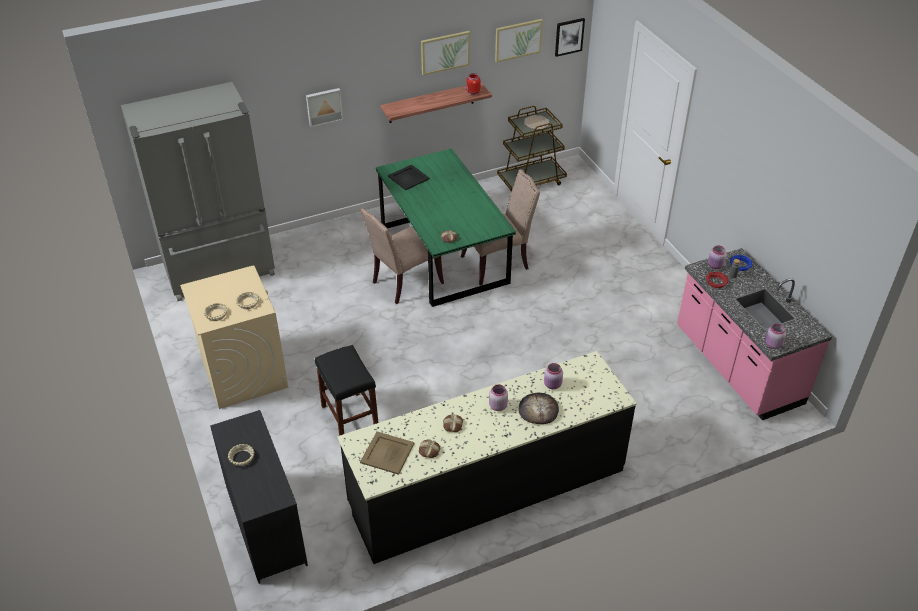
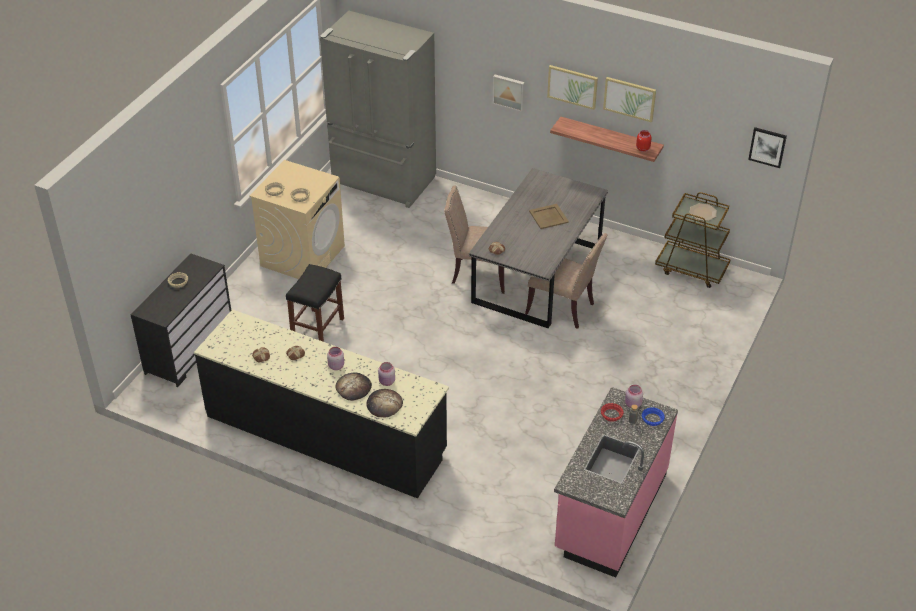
camera: 50 degrees right, 0 degrees up
(388, 453) = (240, 339): beige tray -> beige tray (549, 217)
(408, 177) = (541, 190): black tray -> none
(444, 253) = (538, 274): green dining table -> grey dining table
(518, 40) = (708, 123): picture -> picture (572, 86)
(580, 402) = (384, 404): none -> bread
(772, 345) = (570, 482): pink jar -> none

